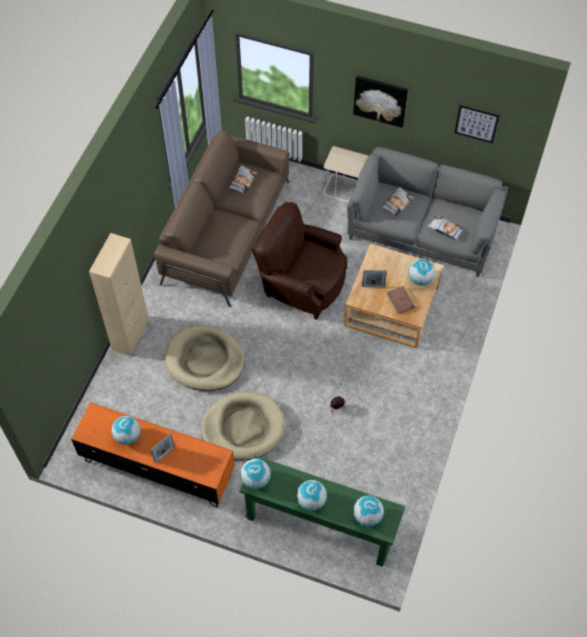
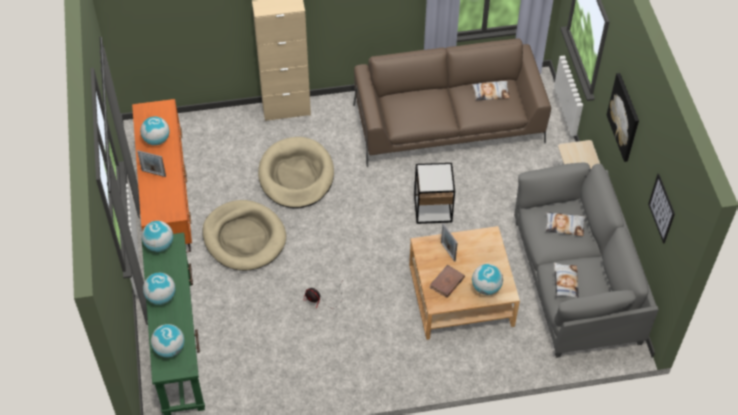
camera: 60 degrees right, 5 degrees down
(301, 283) = (433, 208): brown armchair -> side table

